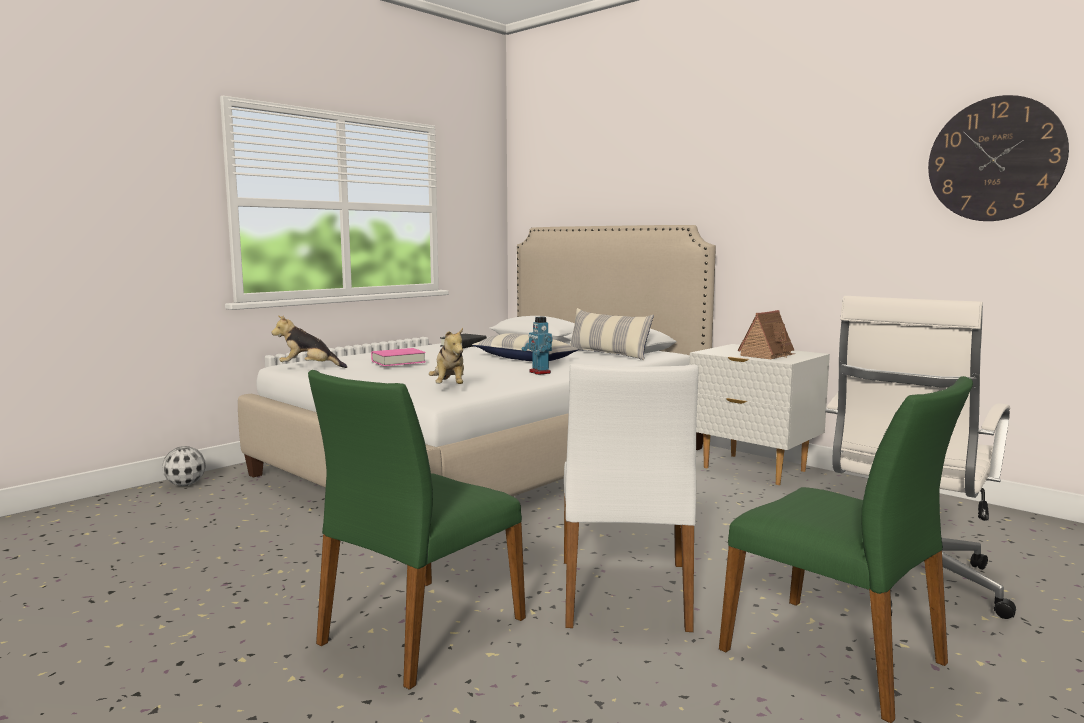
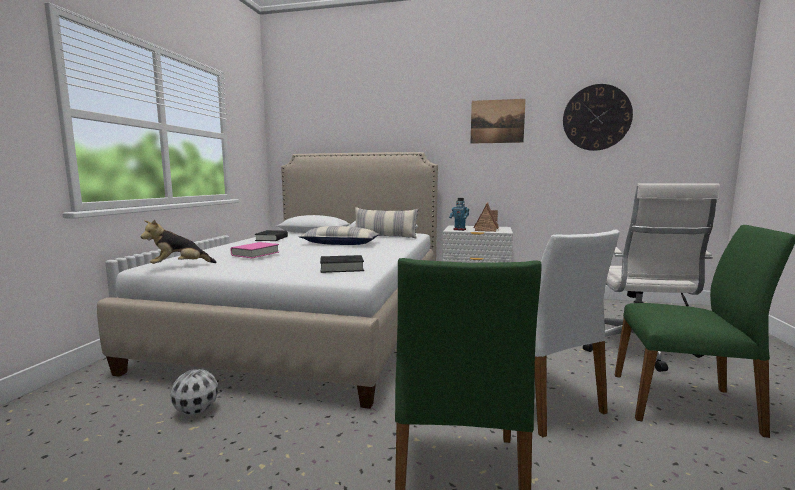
camera: 30 degrees left, 0 degrees up
(185, 484) = (42, 401): football -> football (195, 411)
(449, 387) = (342, 268): plush toy -> black book
(539, 372) = (375, 251): toy robot -> toy robot (459, 229)
(815, 172) = (497, 121): none -> picture

